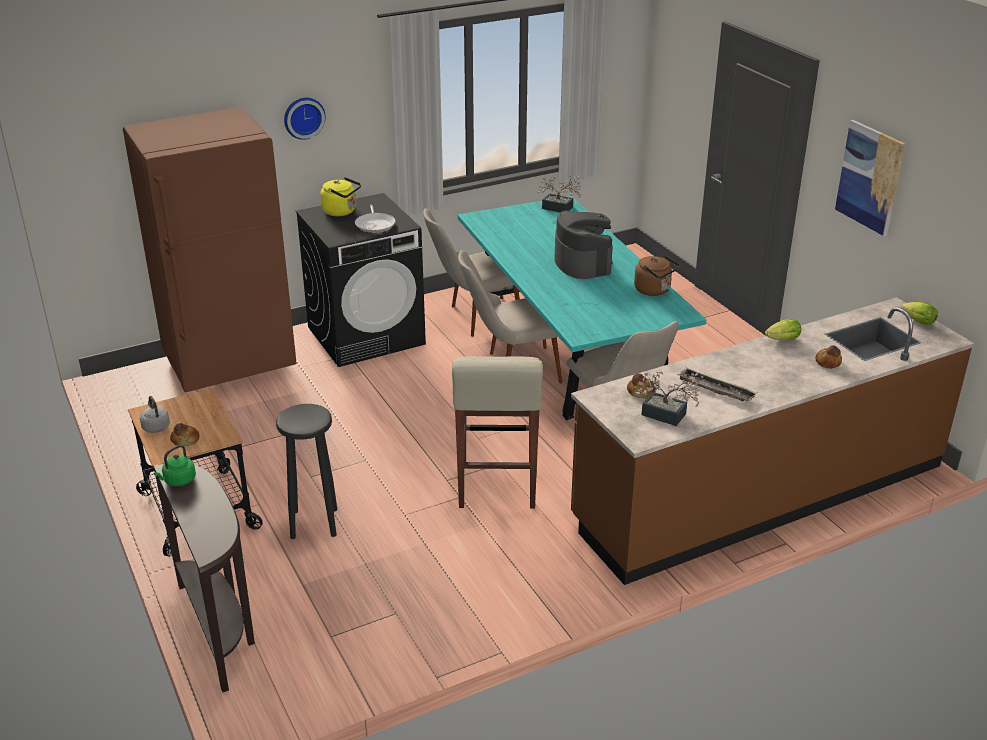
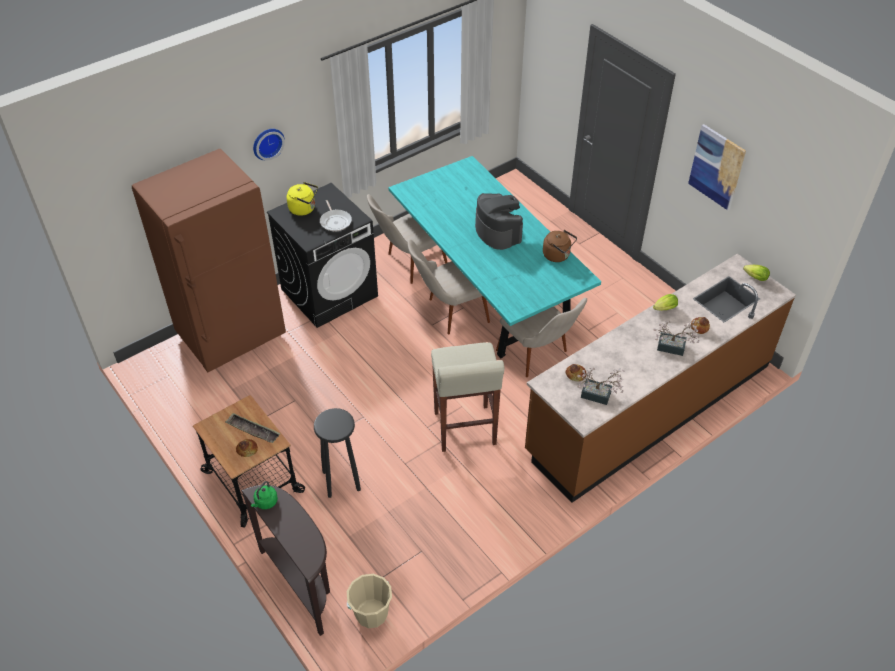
camera: 10 degrees left, 15 degrees up
(155, 426) = (220, 440): grey kettle -> none
(303, 676) = (371, 613): none -> beige bucket
(560, 208) = (467, 172): potted plant -> potted plant (674, 348)
(715, 389) = (627, 365): tray -> tray (253, 430)

